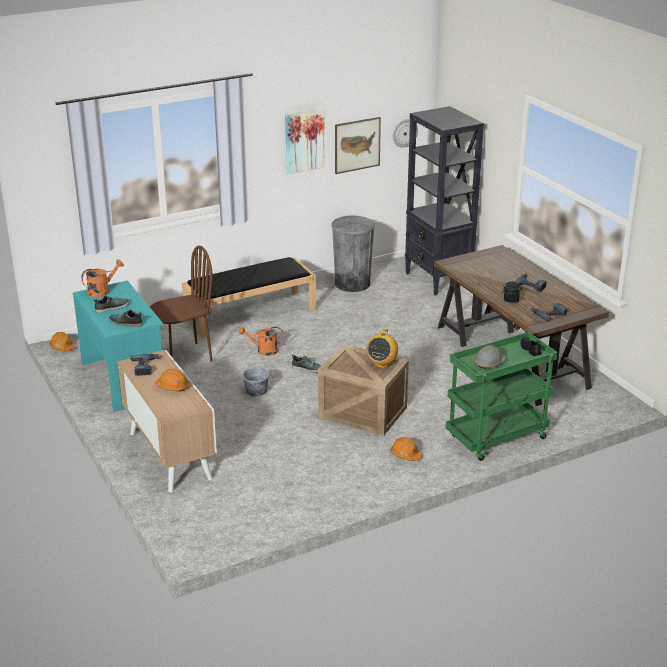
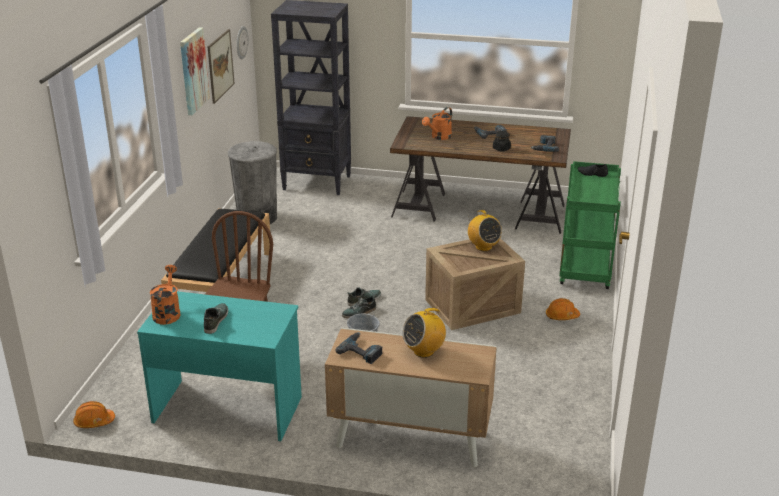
camera: 50 degrees left, 0 degrees up
(125, 322) = (263, 325): shoe -> shoe (359, 312)
(172, 386) = (424, 351): orange hard hat -> radio
(263, 350) = (299, 307): orange watering can -> orange watering can (439, 137)
(489, 363) = (593, 195): grey hard hat -> none

